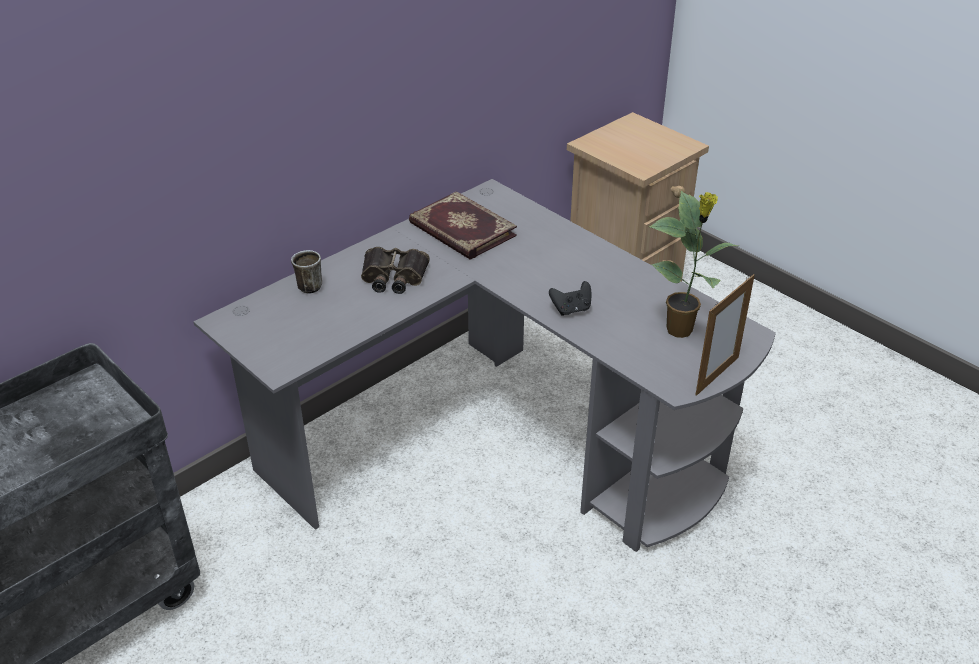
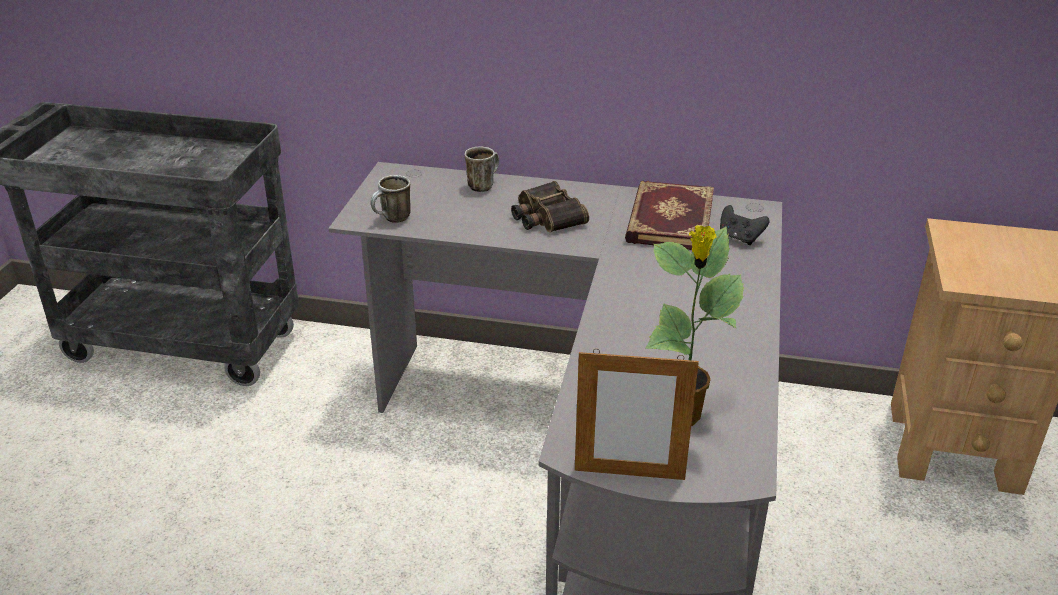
camera: 55 degrees right, 5 degrees down
(304, 350) = (393, 219): none -> mug
(571, 309) = (624, 330): black game controller -> black game controller (739, 238)

